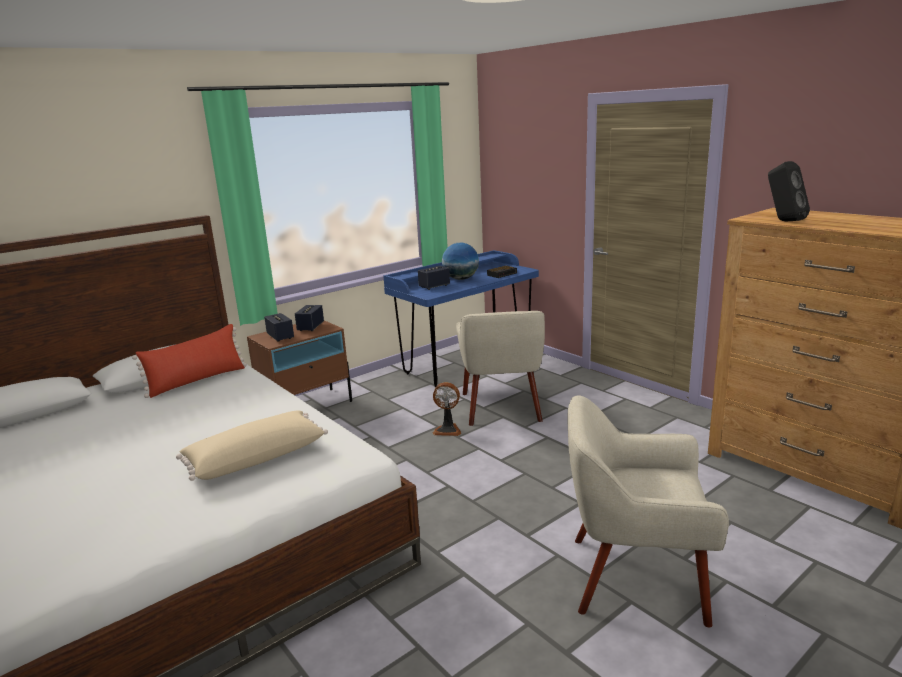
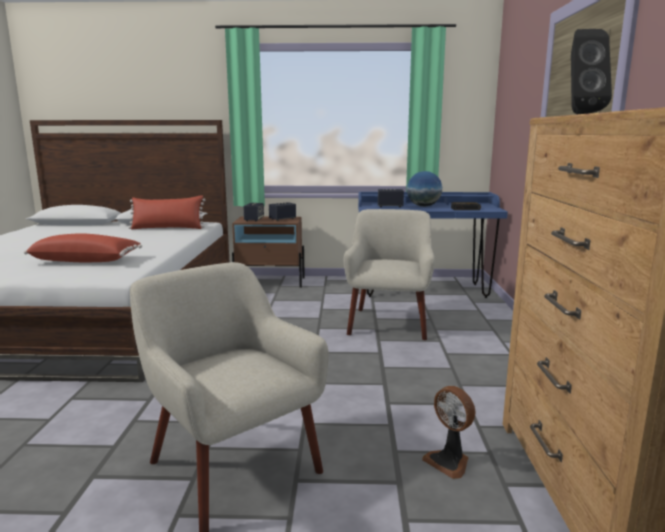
camera: 40 degrees right, 5 degrees down
(255, 458) = (86, 261): beige pillow -> red pillow
(448, 430) = (321, 322): fan -> fan (449, 462)
(502, 407) = (389, 323): beige armchair -> beige armchair turned 150 degrees clockwise

